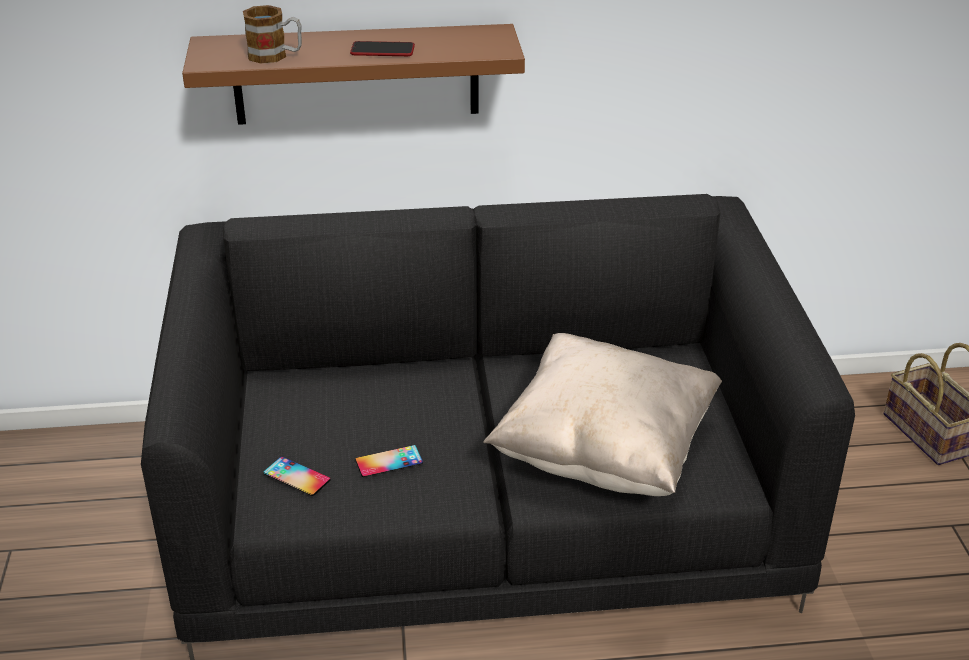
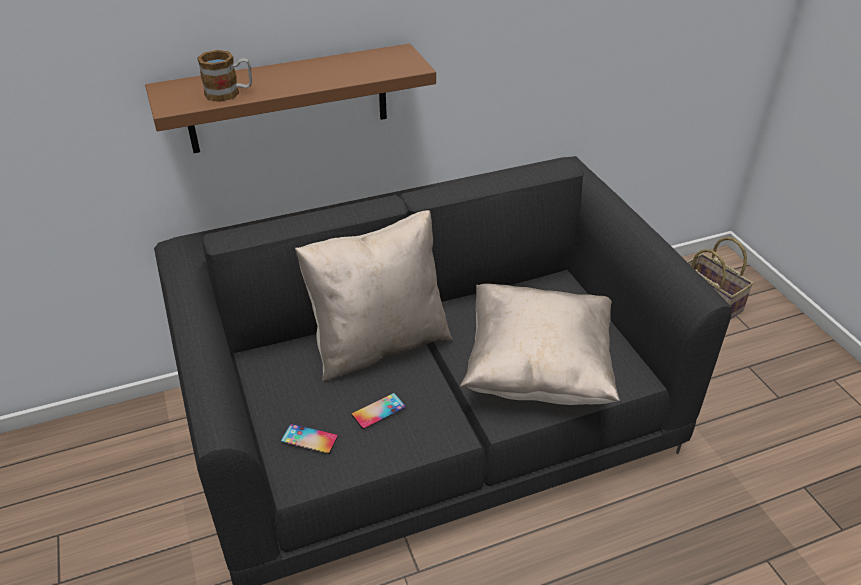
camera: 15 degrees left, 5 degrees up
(382, 50) = (318, 78): phone -> none
(420, 389) = (379, 344): none -> beige pillow

